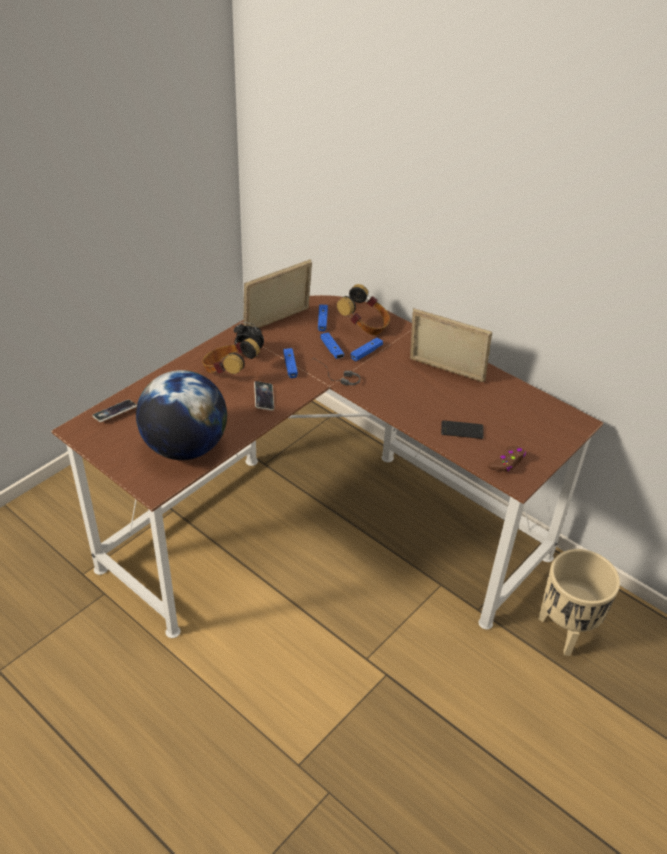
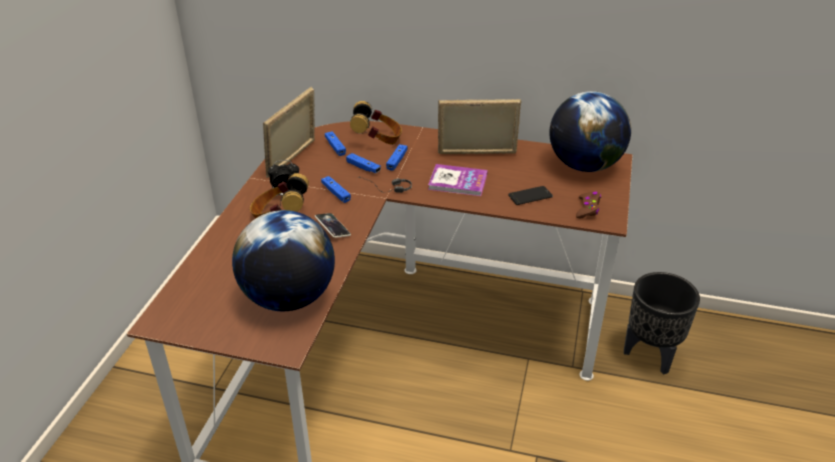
camera: 25 degrees left, 5 degrees down
(115, 413) = (187, 291): phone -> none
(405, 392) = (457, 182): none -> book
(542, 418) = (584, 165): none -> globe
(565, 631) = (650, 355): beige planter -> black planter

